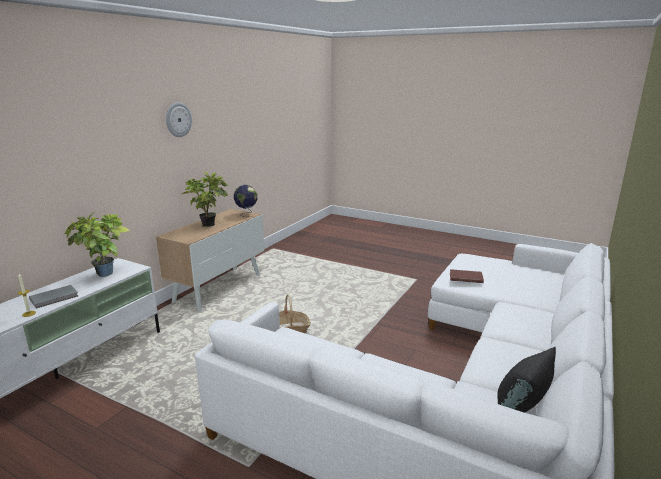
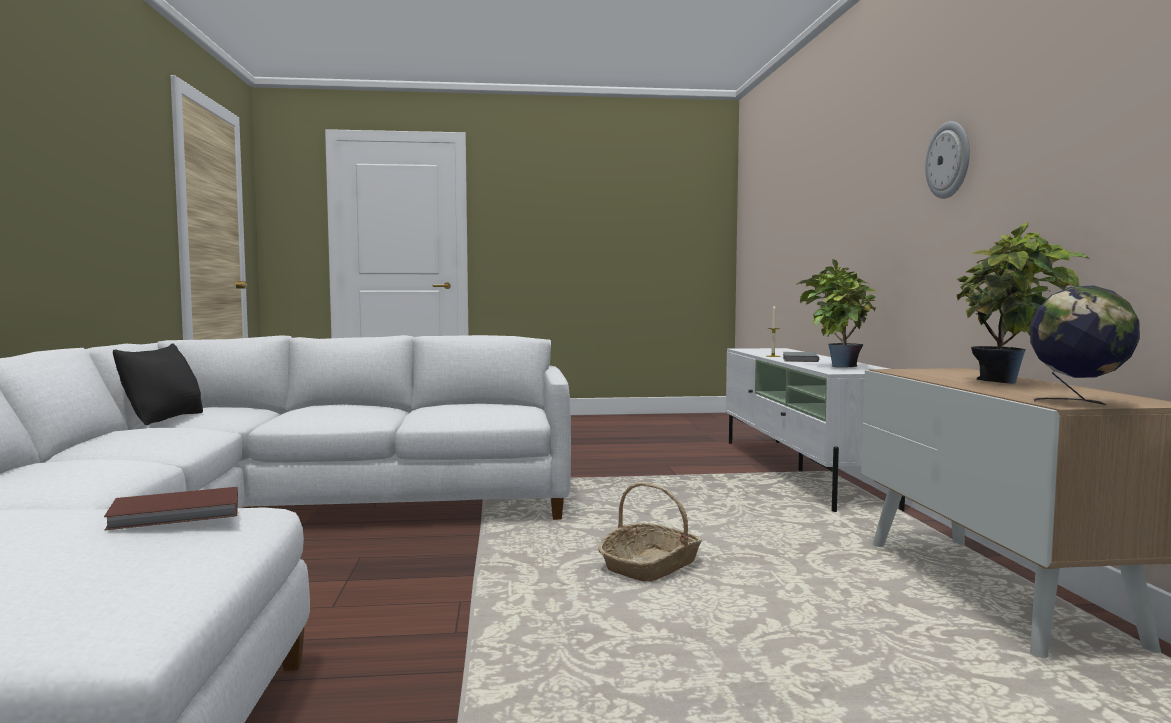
camera: 145 degrees right, 15 degrees down
(178, 119) = (1078, 76): wall clock -> wall clock (949, 160)

